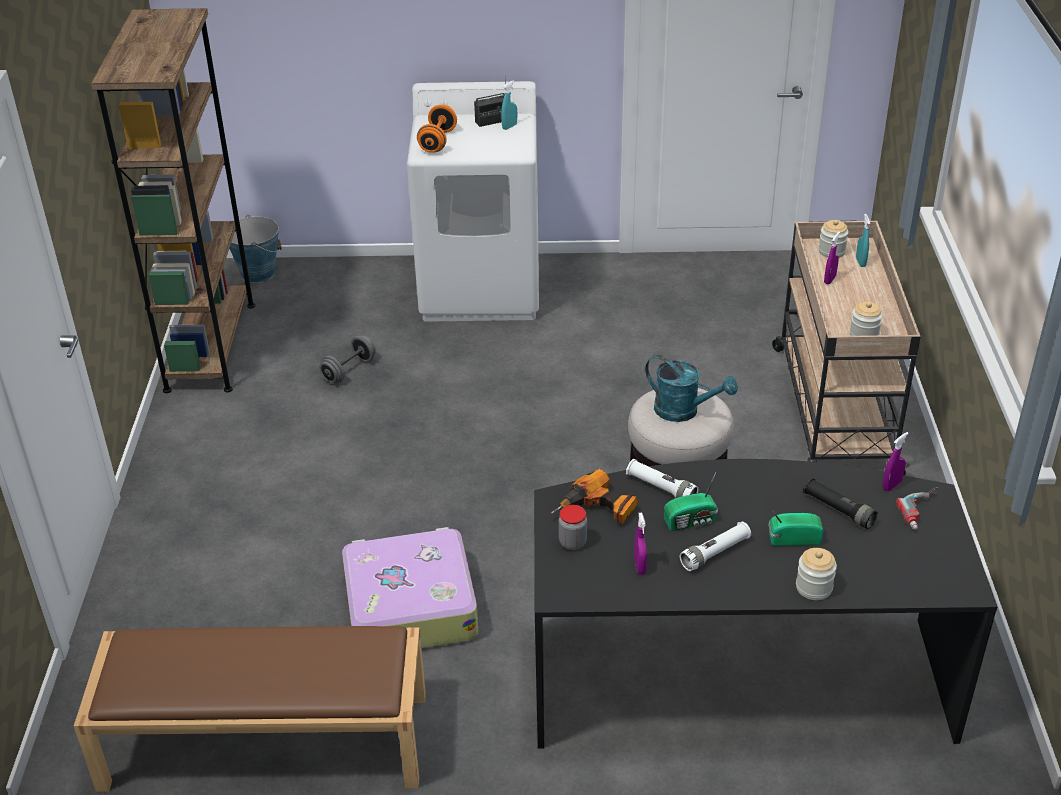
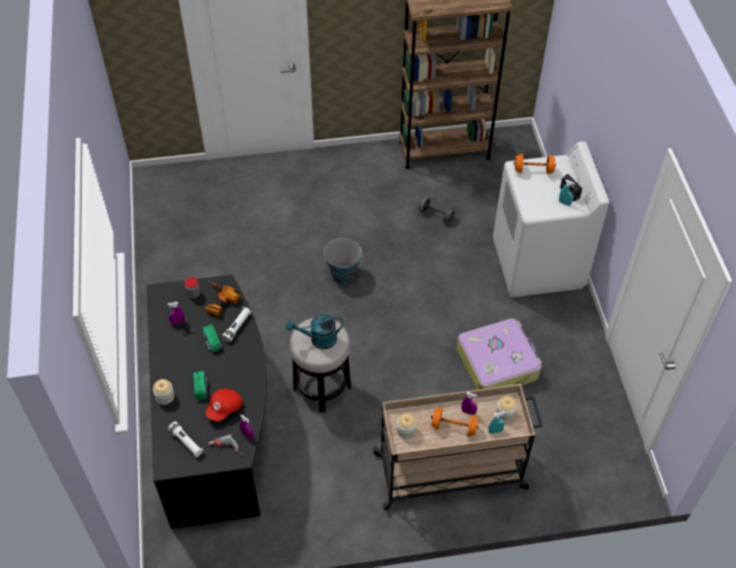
camera: 80 degrees right, 15 degrees up
(258, 273) = (523, 153): bucket -> bucket (343, 273)
(263, 742) = (163, 239): brown bench -> none
(409, 606) = (250, 276): suitcase -> suitcase (497, 363)
(684, 411) = (318, 339): turquoise watering can -> turquoise watering can turned 60 degrees clockwise
(715, 553) = (188, 353): white flashlight -> white flashlight (186, 442)
(838, 510) = (225, 408): black flashlight -> red cap
(856, 294) = (453, 427): none -> orange dumbbell

